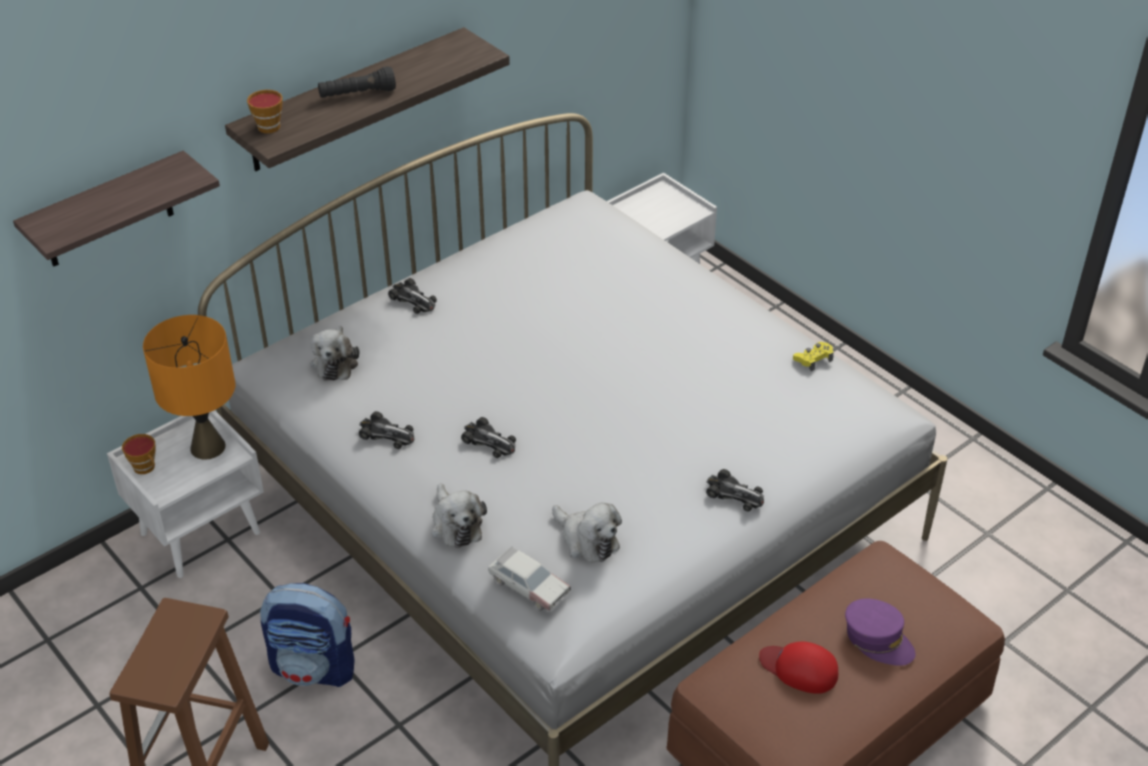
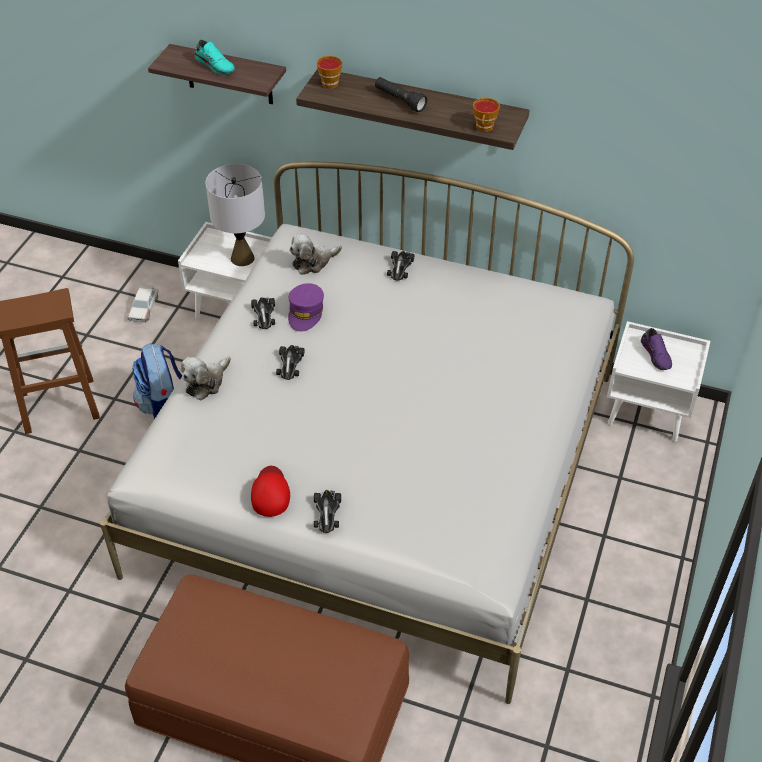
camera: 60 degrees right, 5 degrees up
(114, 199) = (216, 65): none -> turquoise shoe
(146, 468) = (208, 243): cup -> cup (484, 128)
(207, 447) = (242, 258): orange table lamp -> grey table lamp
(528, 585) = (172, 440): toy car -> toy car (144, 308)
(587, 540) = (231, 451): plush toy -> none
(649, 213) = (656, 355): none -> purple shoe
(799, 669) = (235, 636): red cap -> red cap (270, 492)
(813, 359) = (513, 504): yellow game controller -> none
(878, 639) = (291, 675): purple cap -> purple cap (305, 313)

